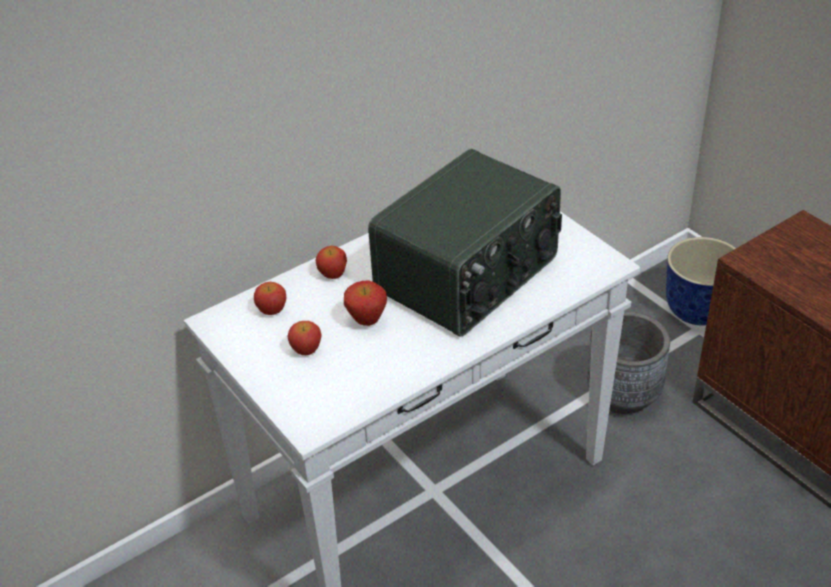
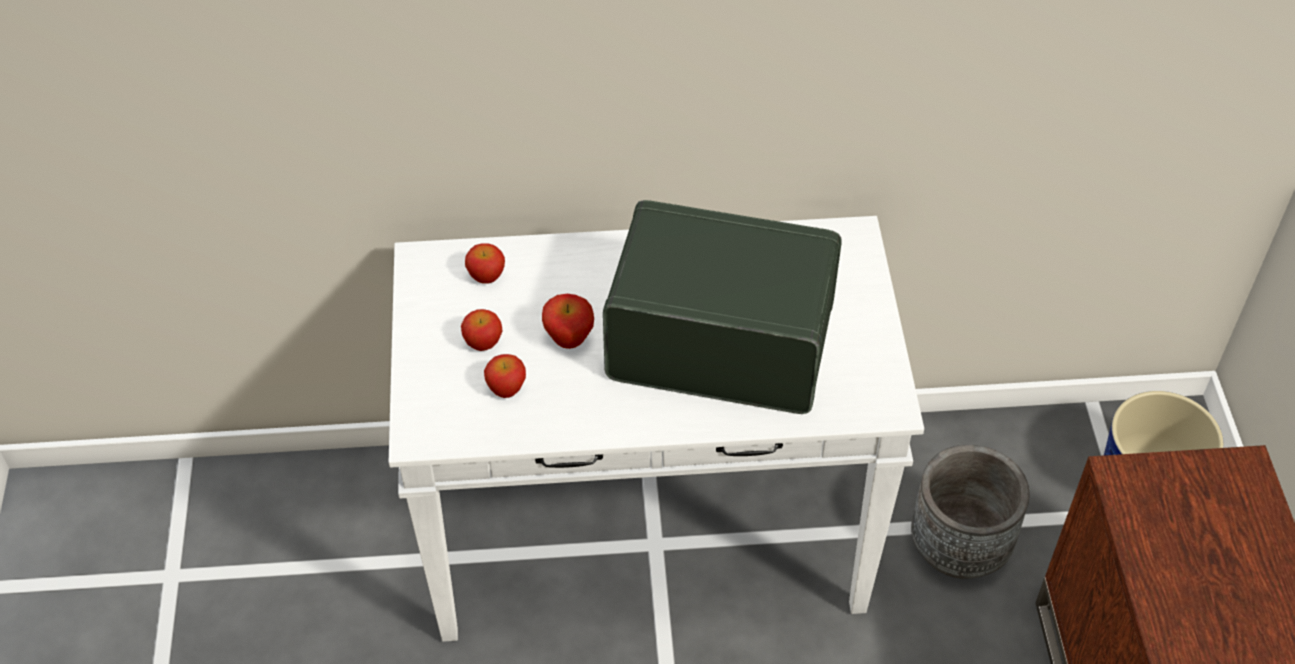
camera: 30 degrees right, 10 degrees up
(332, 274) = (580, 262): apple -> apple (506, 388)
(469, 276) = (721, 340): radio -> radio turned 150 degrees counterclockwise

